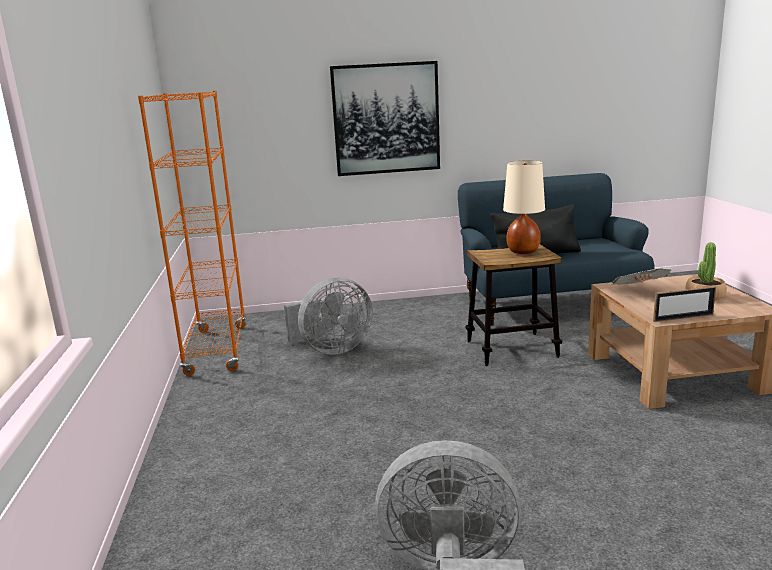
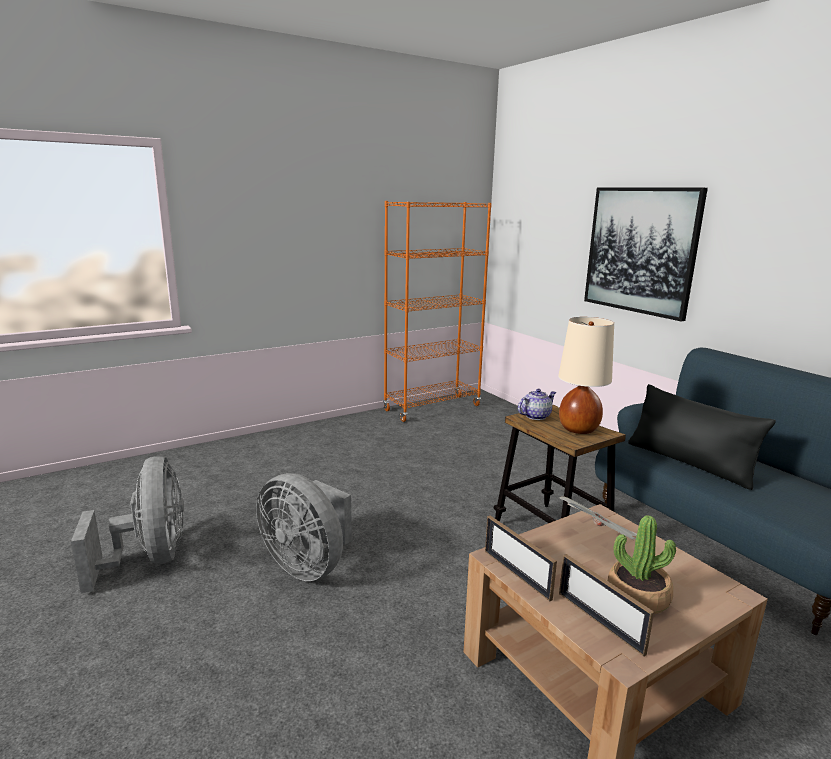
camera: 65 degrees right, 0 degrees up
(331, 349) = (467, 446): grey fan -> grey fan (308, 565)
(490, 257) = (535, 416): none -> teapot
(731, 307) = (599, 622): none -> picture frame

